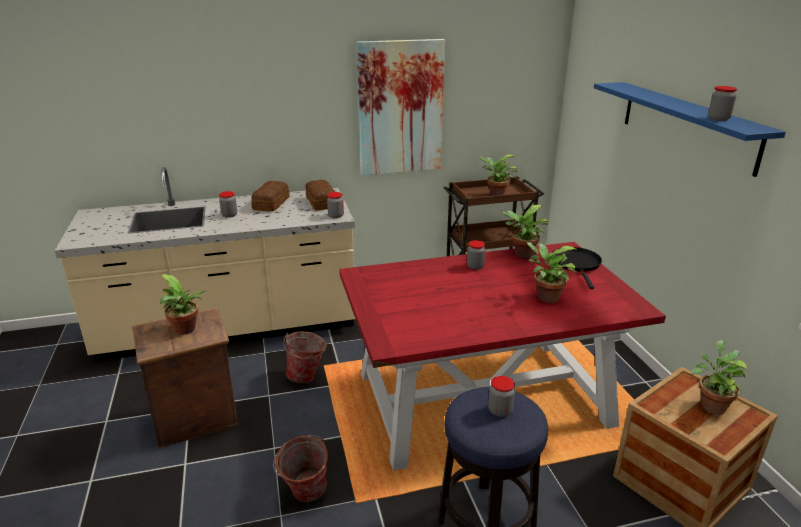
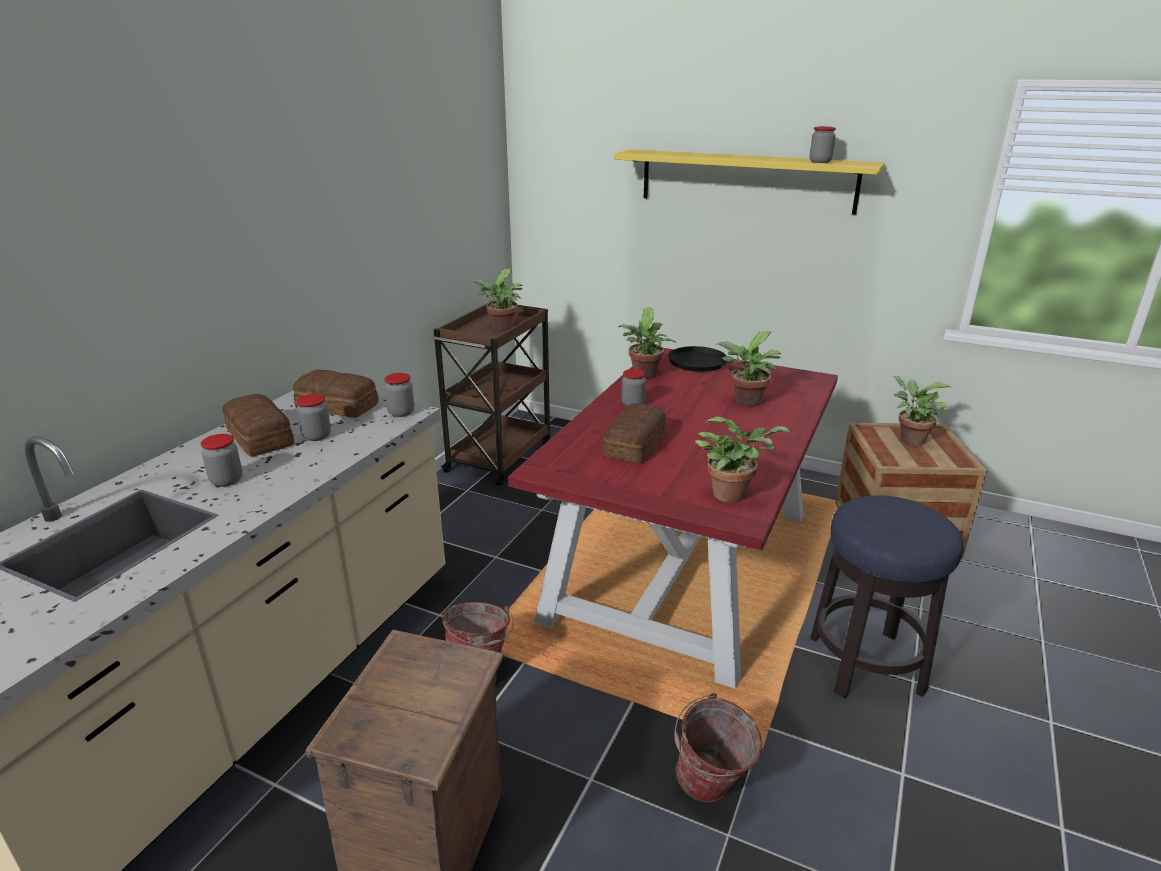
camera: 50 degrees left, 0 degrees up
(186, 330) = (419, 686): potted plant -> potted plant (733, 494)
(400, 108) = (366, 230): picture -> none
(423, 285) = (633, 445): none -> bread
(500, 411) = (896, 517): jar -> jar (317, 436)
(686, 124) = (746, 180): blue shelf -> yellow shelf

